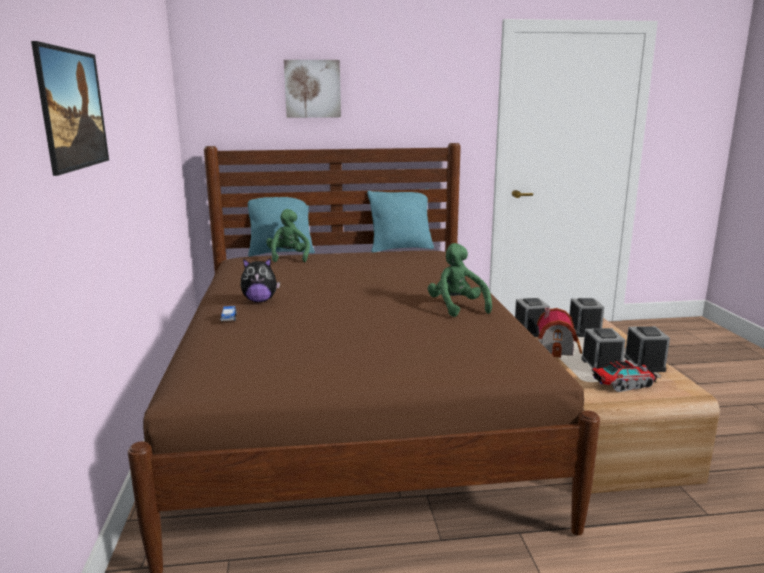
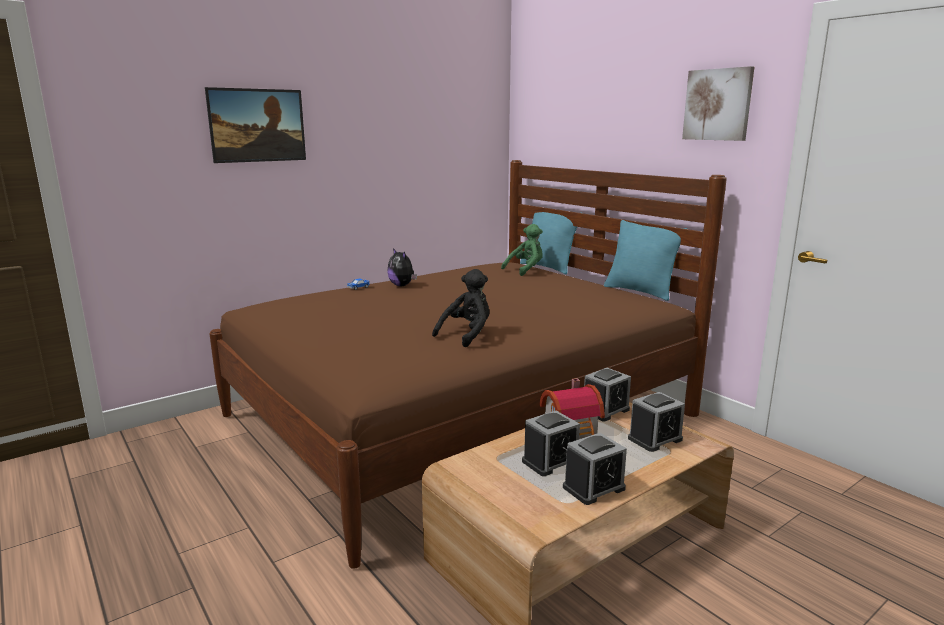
camera: 60 degrees right, 0 degrees up
(312, 89) = (598, 107): picture -> picture (718, 104)
(457, 307) = (467, 335): green plush toy -> black plush toy
(624, 385) = (509, 480): toy truck -> none

